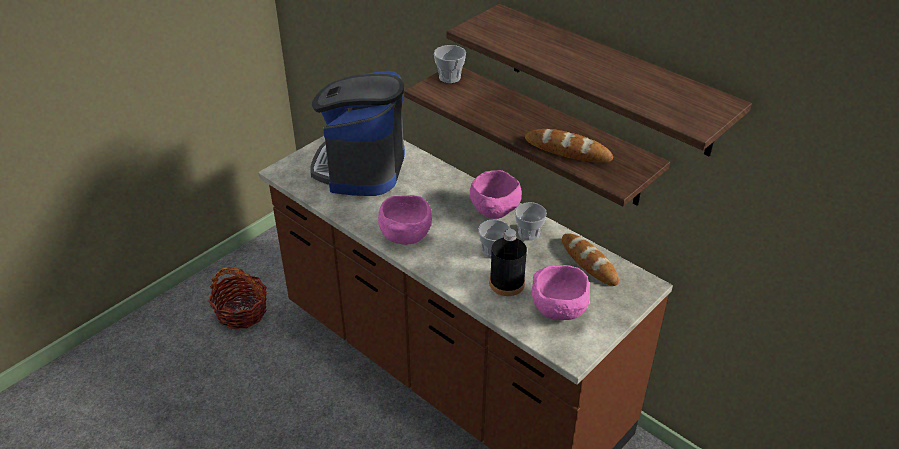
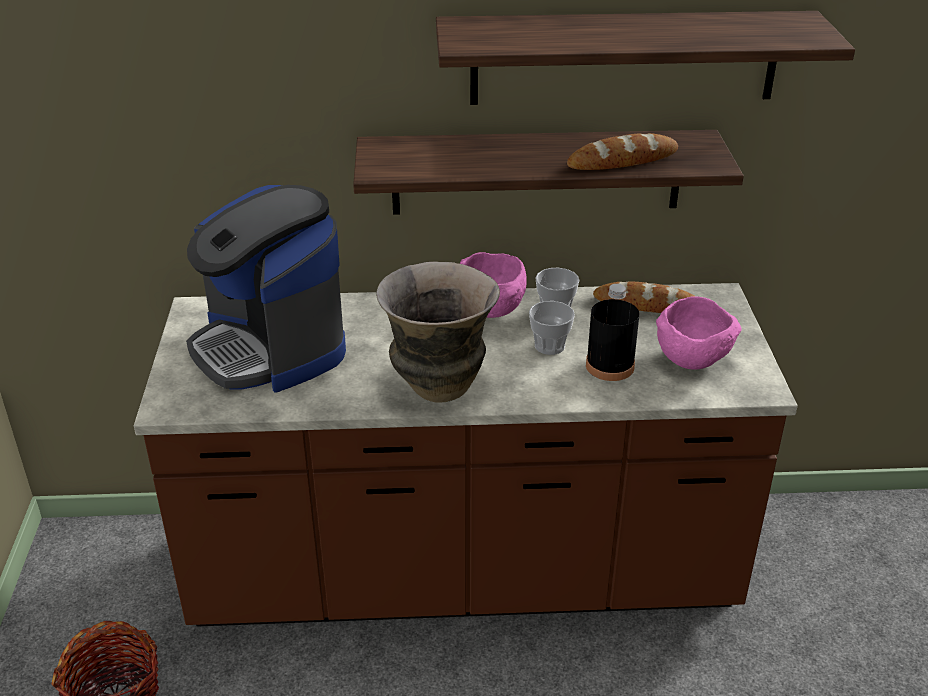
camera: 45 degrees left, 5 degrees down
(406, 236) = (438, 385): pink bowl -> vase
(449, 77) = (382, 150): cup -> none

